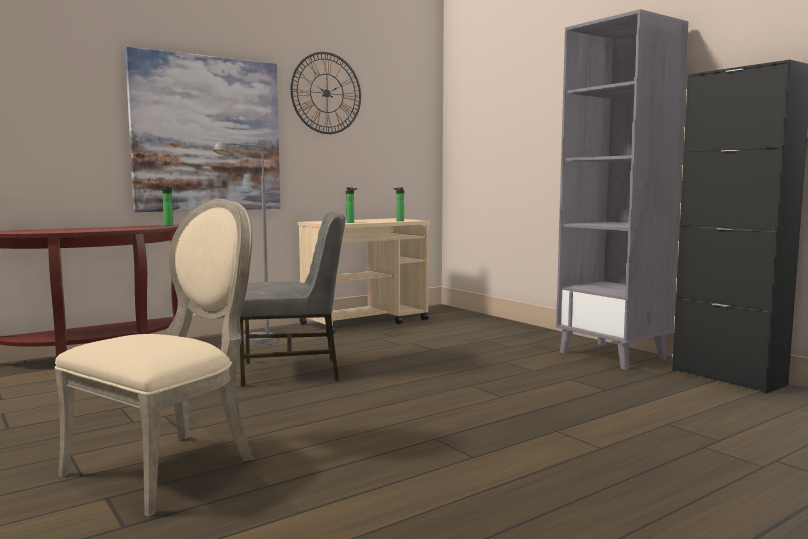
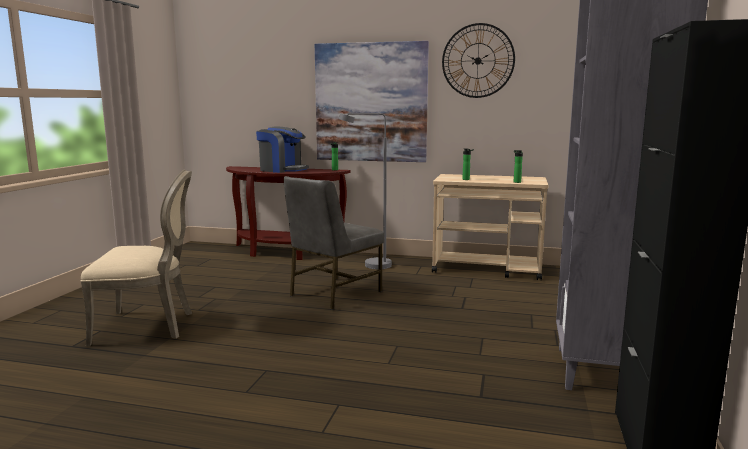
camera: 50 degrees right, 5 degrees up
(95, 229) = (282, 170): none -> coffee machine
(292, 372) = (333, 293): grey chair -> grey chair turned 90 degrees clockwise

